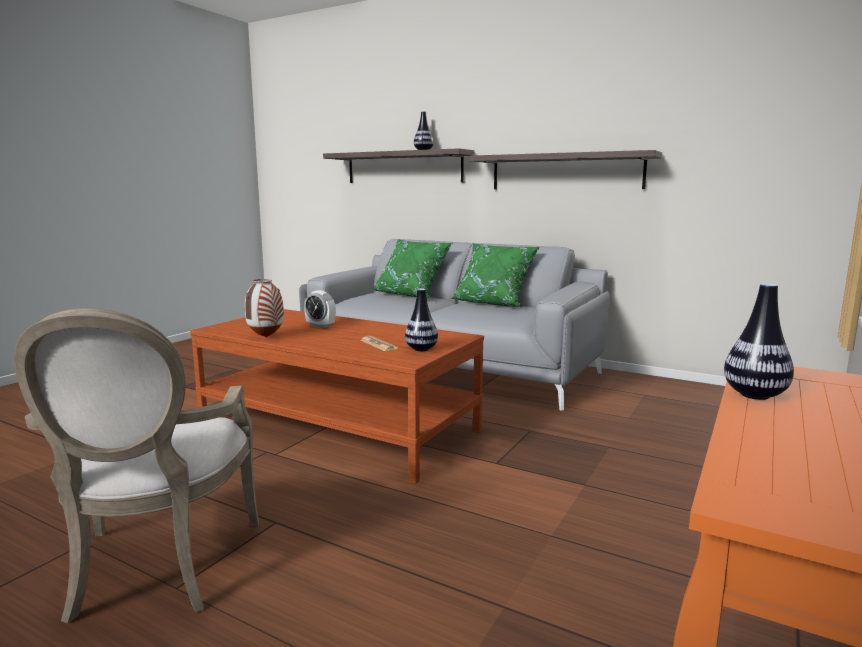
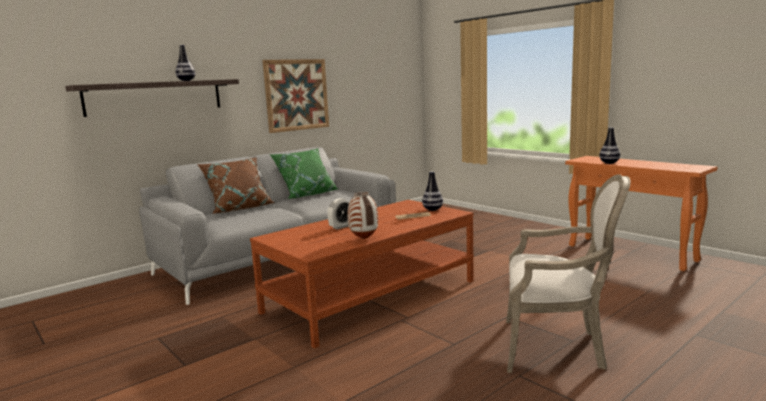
camera: 70 degrees left, 0 degrees up
(411, 295) = (239, 208): green pillow -> brown pillow
(565, 172) = (296, 95): shelf -> picture

